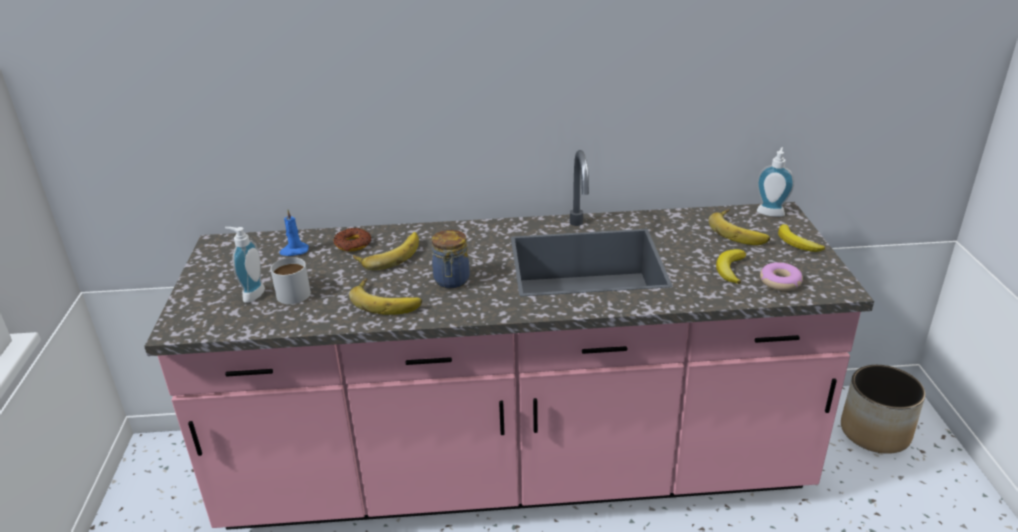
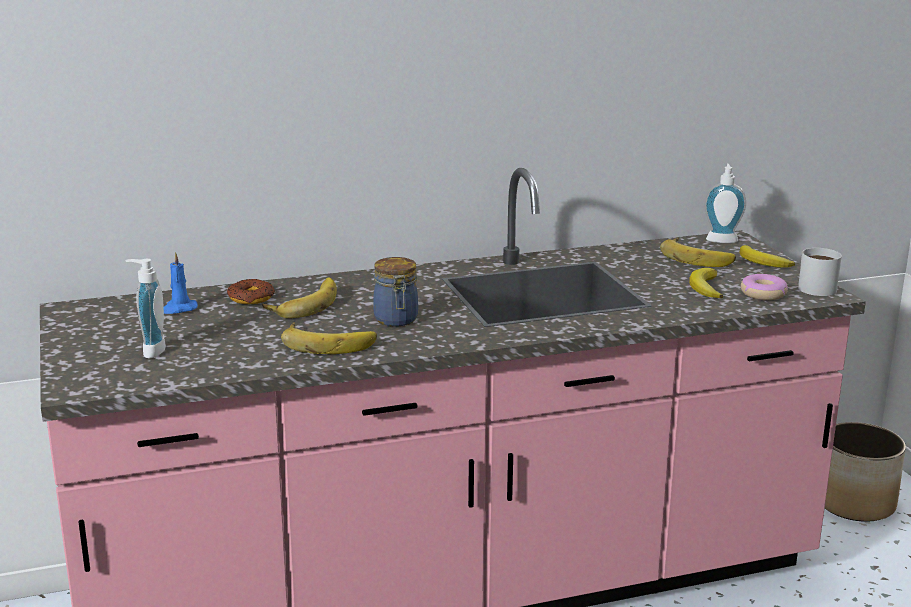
camera: 15 degrees left, 10 degrees down
(295, 290) = (206, 343): white mug -> white mug (813, 286)

